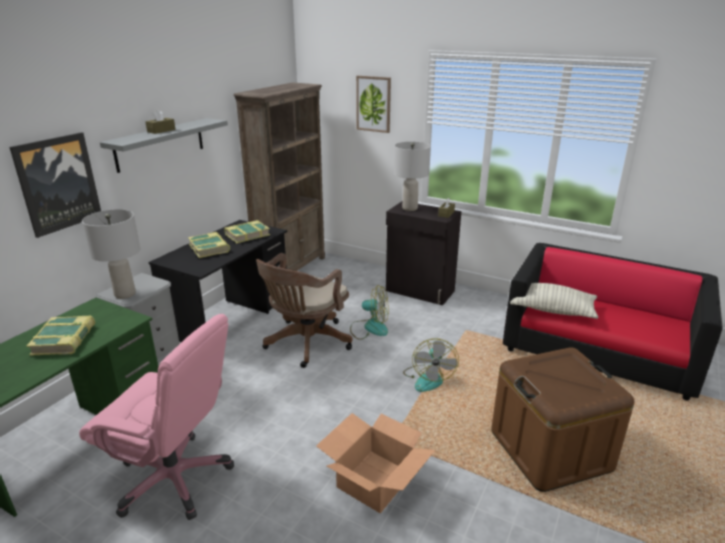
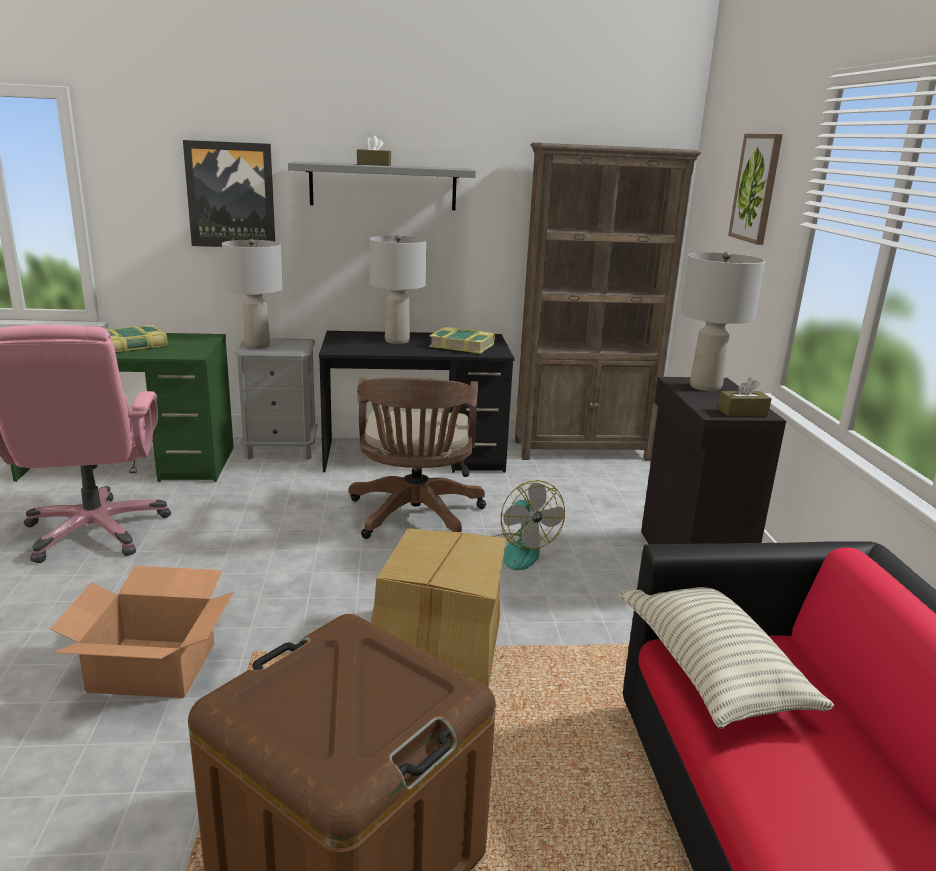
camera: 55 degrees right, 5 degrees down
(209, 248) = (397, 341): book -> grey table lamp
(305, 344) = (415, 518): brown office chair -> brown office chair turned 90 degrees counterclockwise
(428, 378) = (439, 644): fan -> cardboard box

